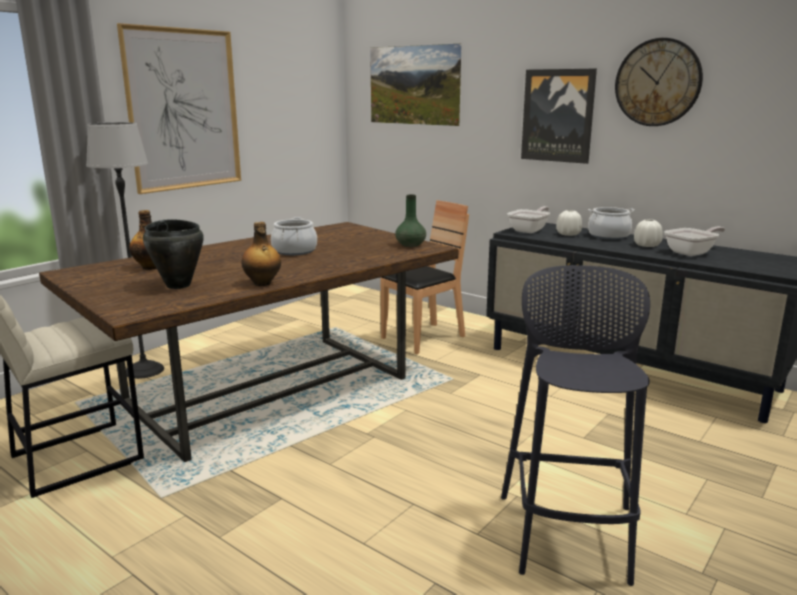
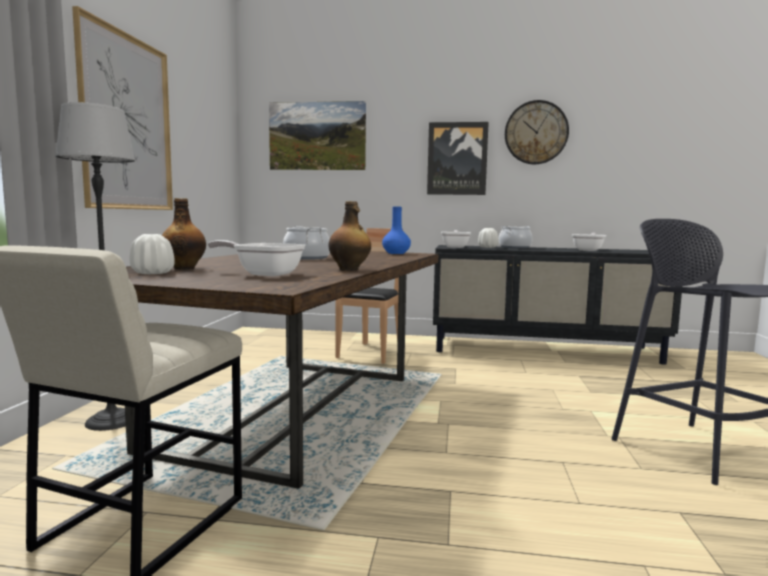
camera: 30 degrees left, 10 degrees down
(178, 285) = (264, 274): black cooking pot -> frying pan
(410, 245) = (396, 253): green vase -> blue vase
(647, 245) = (553, 249): white vase -> white vase (153, 273)

